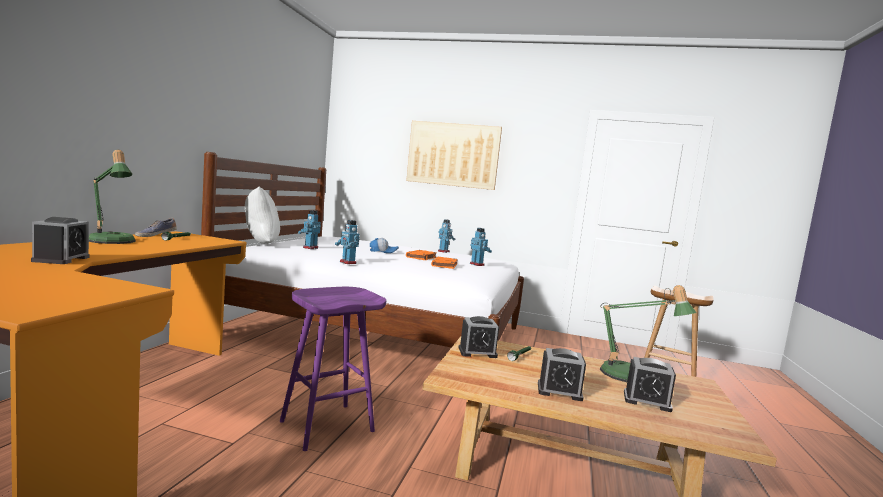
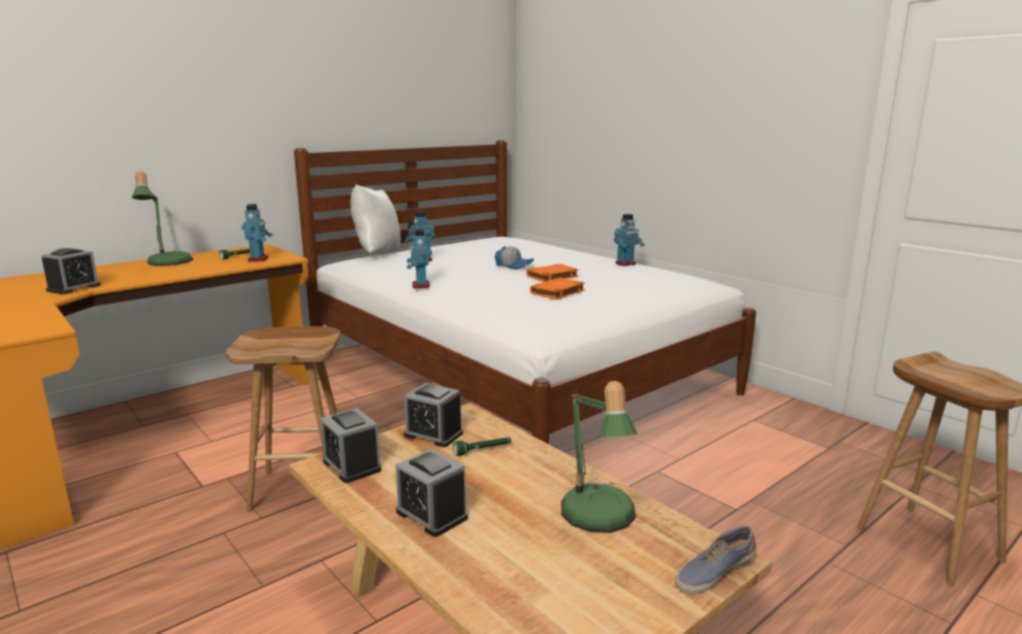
camera: 35 degrees right, 10 degrees up
(156, 235) = (230, 251): shoe -> shoe (714, 573)
(327, 425) = (303, 488): purple stool -> brown stool
(453, 155) = (664, 104): picture -> none
(477, 264) = (626, 291): toy robot -> toy robot (258, 259)
(647, 401) = (540, 563): alarm clock -> alarm clock (352, 465)

